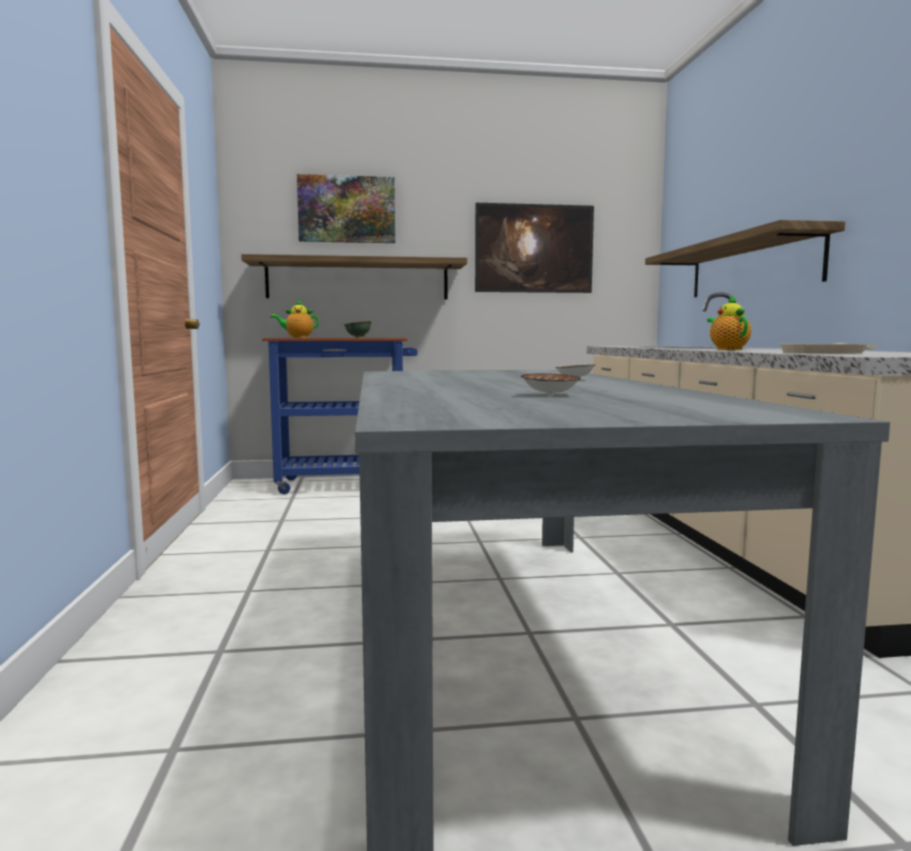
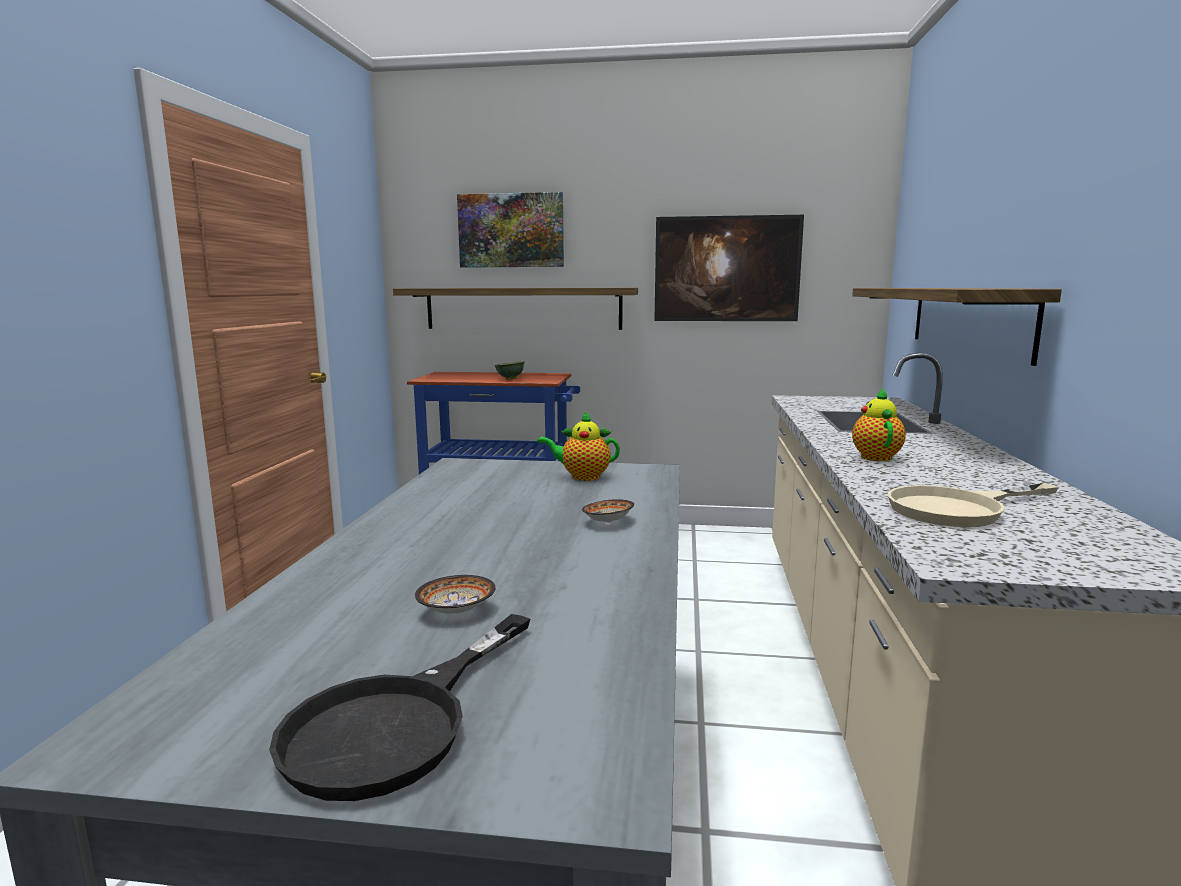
camera: 15 degrees right, 5 degrees up
(297, 337) = (448, 377): teapot -> teapot (582, 477)
(617, 411) = (398, 722): none -> black frying pan

